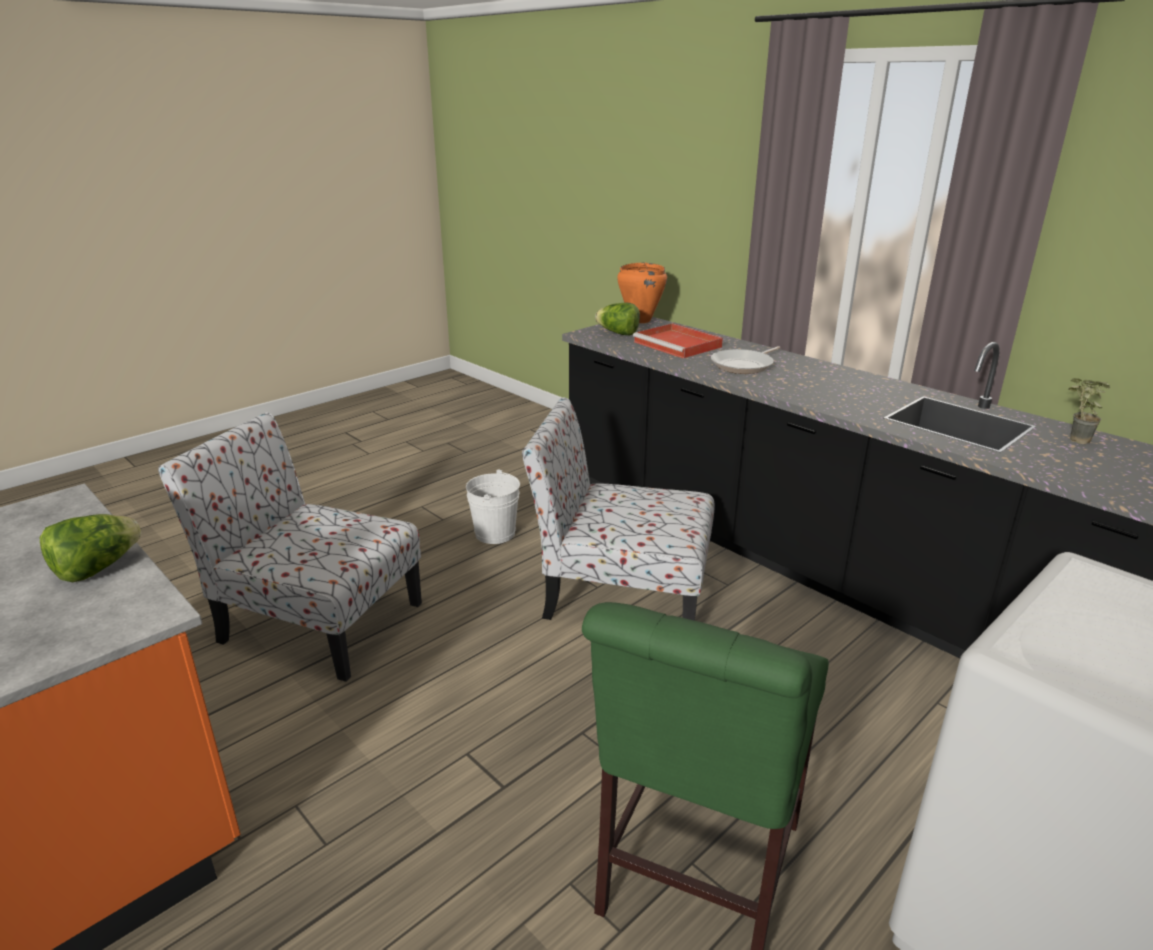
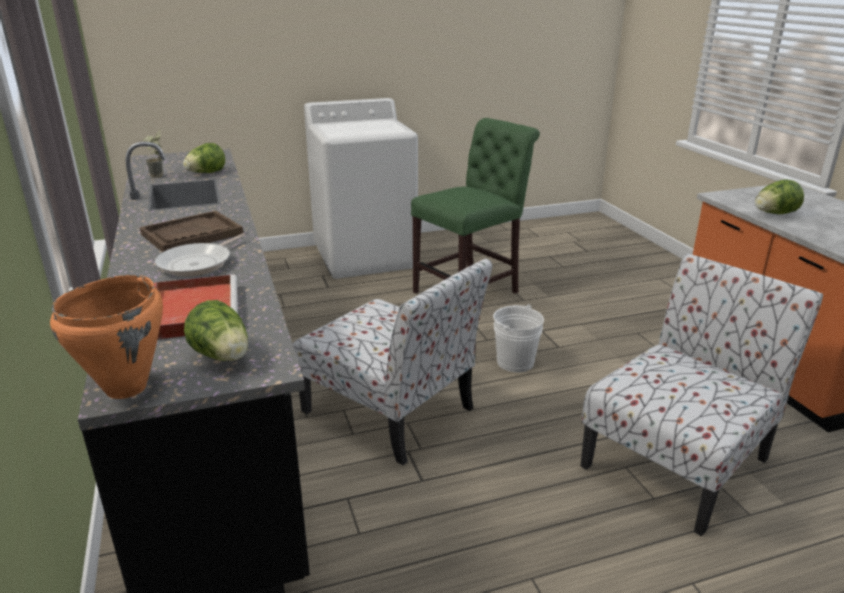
camera: 155 degrees left, 0 degrees up
(317, 621) = (678, 460): chair -> chair turned 90 degrees counterclockwise
(495, 533) = (471, 524): white bucket -> white bucket (515, 362)
(744, 365) = (198, 263): frying pan -> frying pan turned 135 degrees clockwise
(811, 383) = (192, 234): none -> brown tray
(1045, 460) = (206, 173): none -> lettuce

